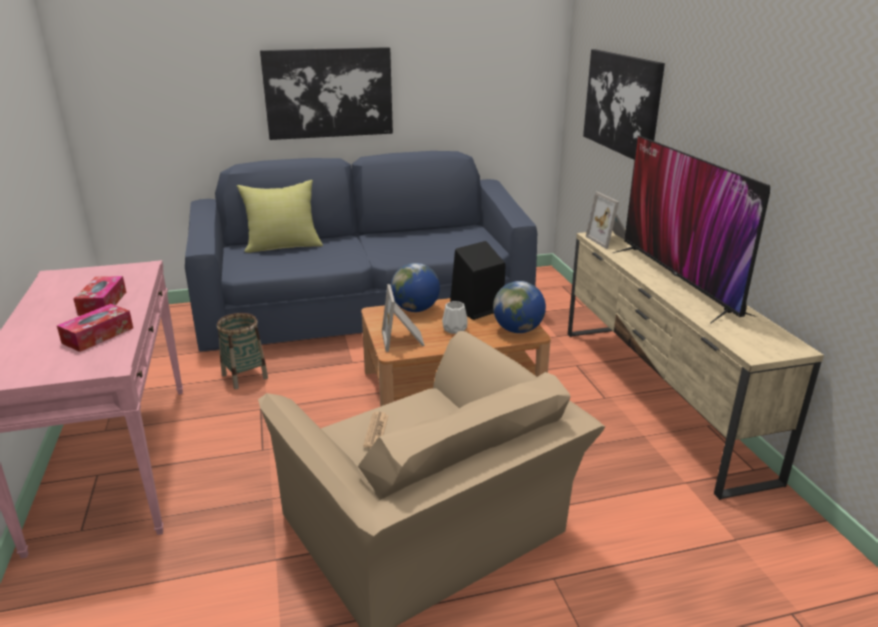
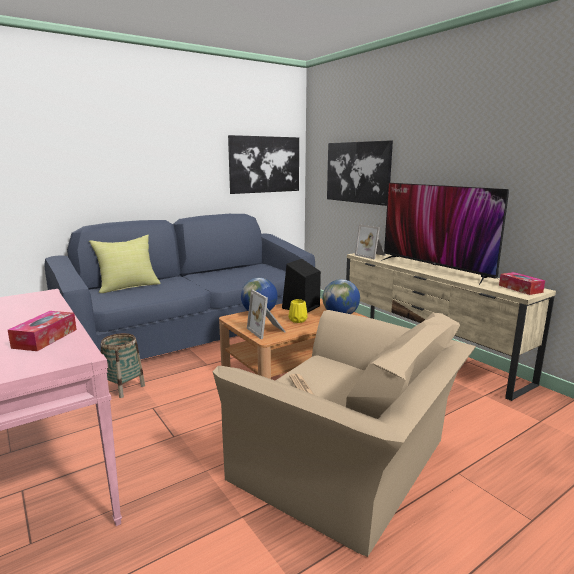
camera: 20 degrees left, 10 degrees down
(103, 303) = (28, 318): tissue box -> tissue box (520, 289)
(328, 93) = (154, 172): picture -> picture (264, 164)
(454, 329) = (297, 320): white vase -> yellow vase

